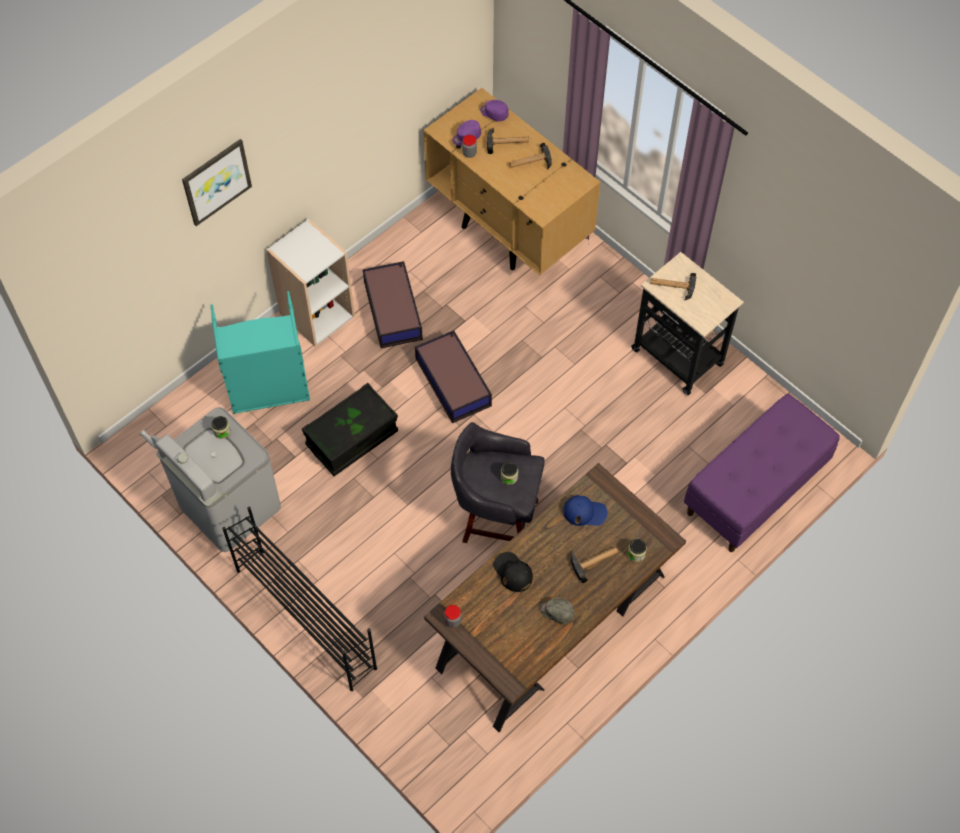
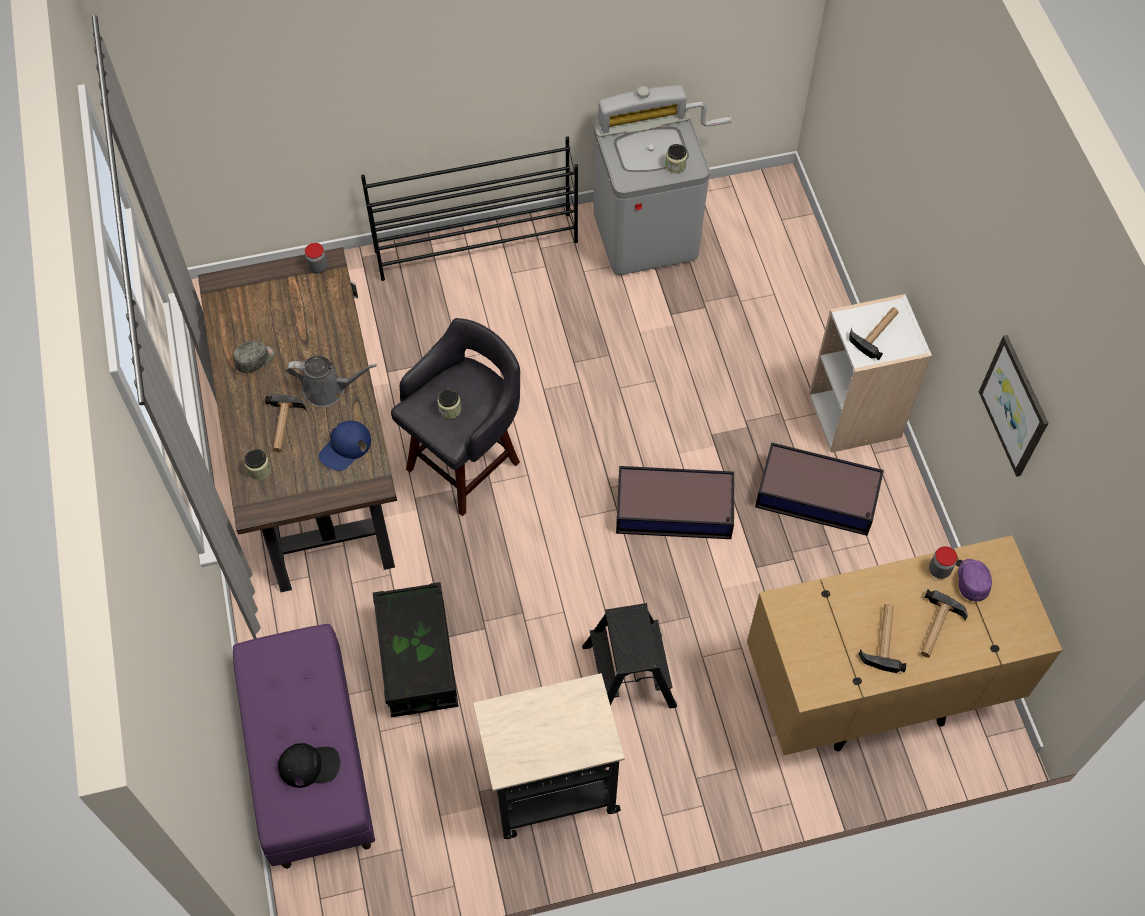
camera: 120 degrees right, 0 degrees up
(216, 181) = (930, 131): picture -> picture (1015, 406)
(268, 389) = (774, 325): turquoise laundry basket -> none
(352, 439) = (660, 375): black storage box -> black storage box (418, 660)
(494, 113) = (1000, 639): purple cap -> none
(513, 572) = (329, 344): black cap -> black cap (309, 765)
(549, 550) = (328, 389): none -> grey watering can
(582, 353) = (629, 676): none -> black step ladder
(672, 286) = (574, 710): hammer -> hammer (876, 332)

